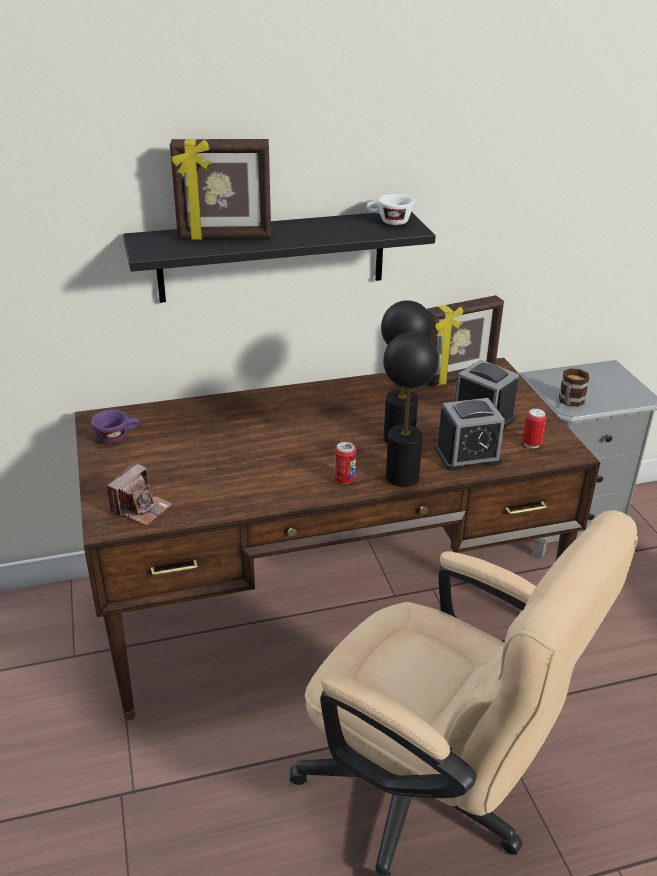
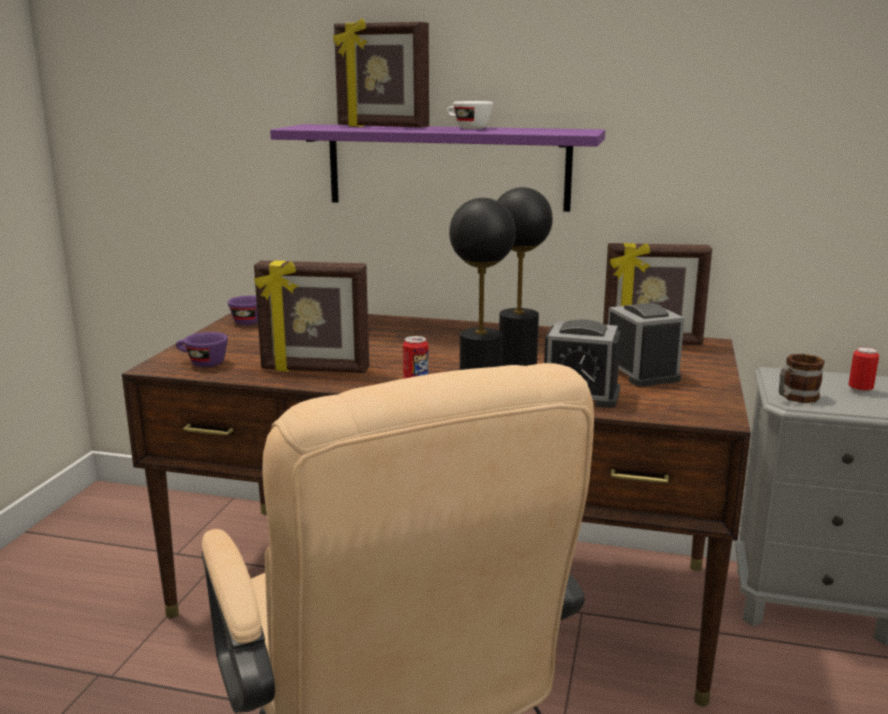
camera: 30 degrees right, 15 degrees down
(141, 508) = (202, 363): camera -> purple cup
(248, 487) = (315, 370): none -> picture frame
(272, 256) = (447, 167): black shelf -> purple shelf
(389, 222) = (564, 130): white cup -> white cup (467, 128)
(531, 444) = (674, 401): can -> can (860, 390)

